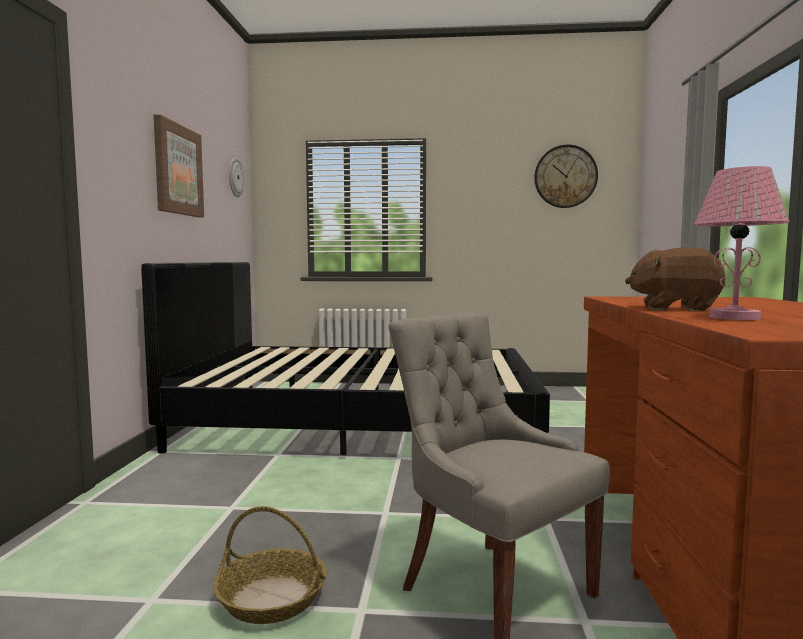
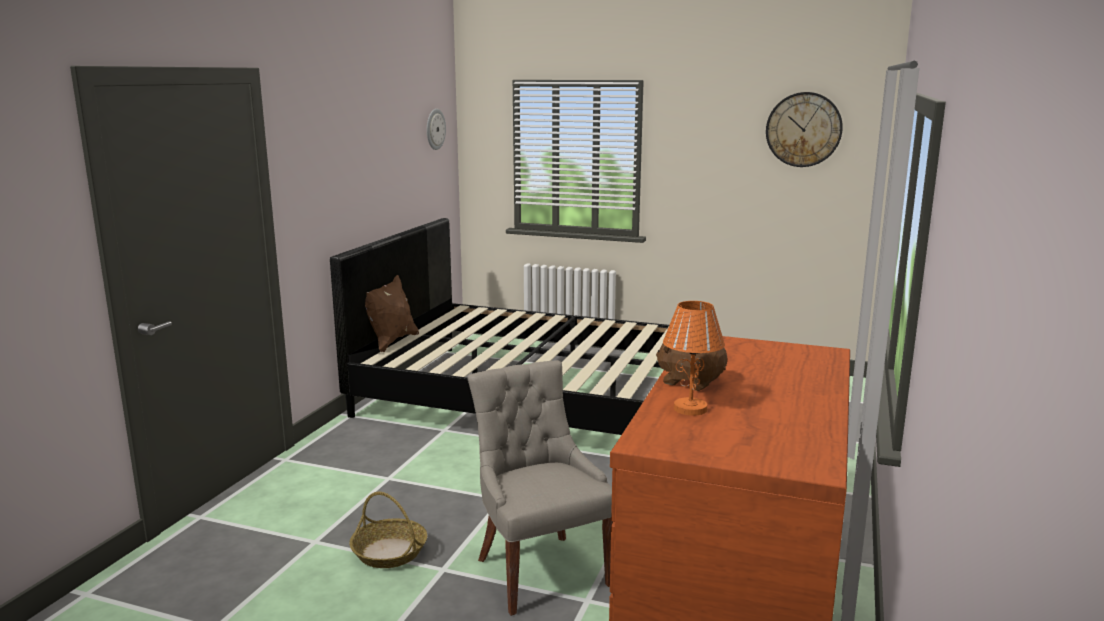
camera: 15 degrees right, 10 degrees up
(177, 170) = (366, 152): picture -> none
(203, 371) = (390, 342): none -> brown pillow
(735, 317) = (691, 408): pink table lamp -> orange table lamp

